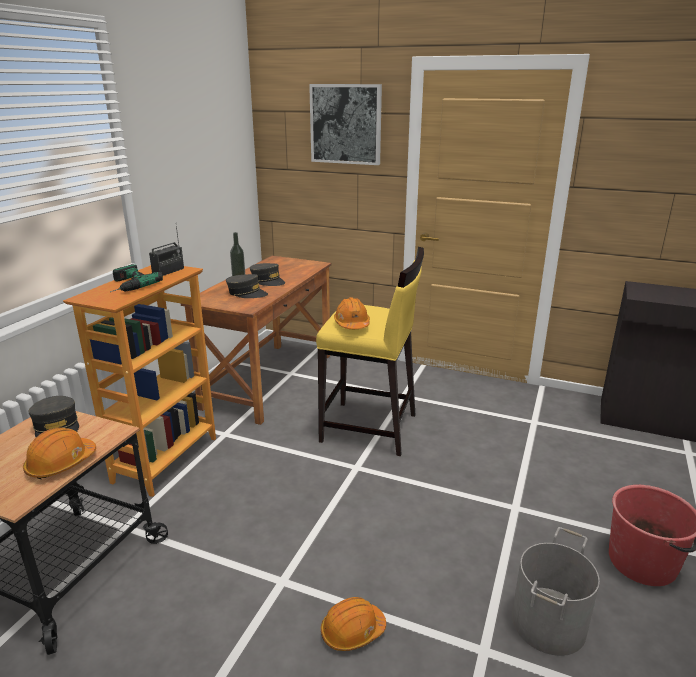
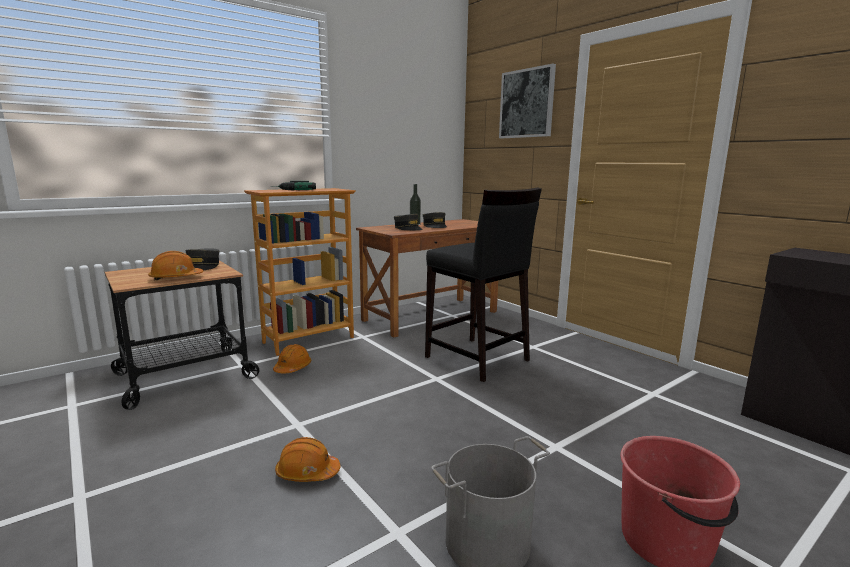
camera: 30 degrees right, 10 degrees down
(168, 271) = (331, 189): radio -> none
(352, 324) = (458, 247): orange hard hat -> orange hard hat (293, 368)
(370, 428) = (477, 359): yellow stool -> black stool

